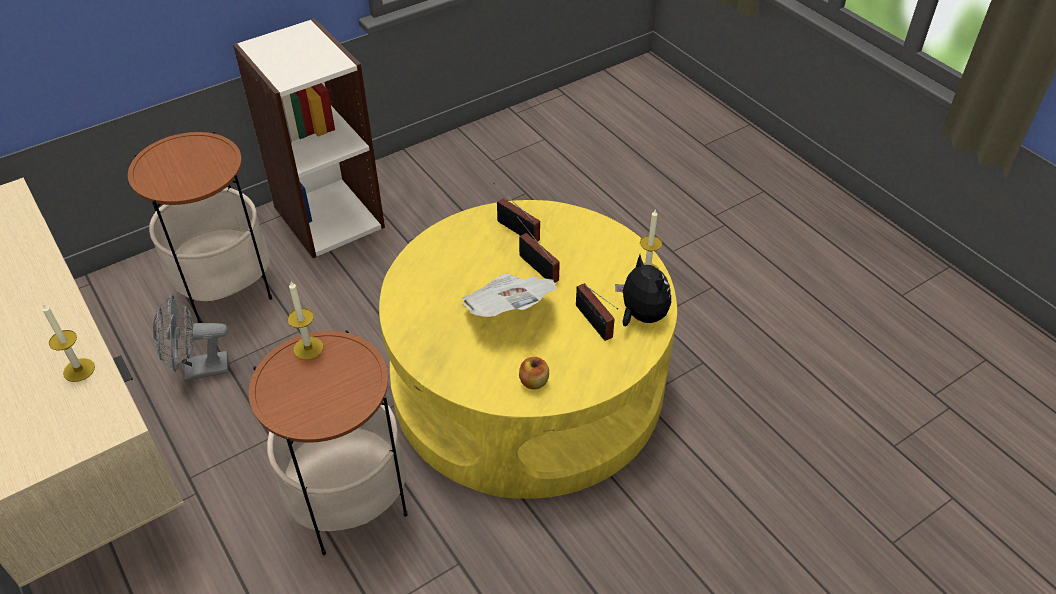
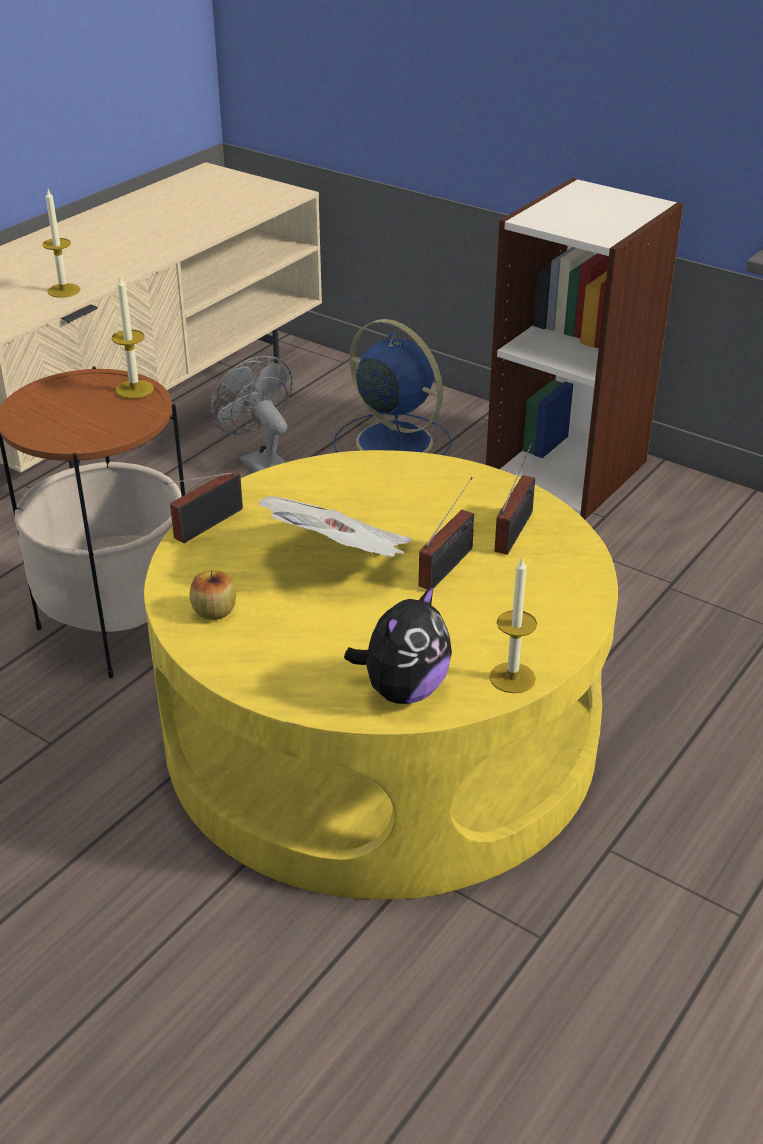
camera: 70 degrees right, 10 degrees down
(225, 288) = (391, 440): side table -> blue fan
(595, 324) = (359, 645): radio -> radio (204, 525)

